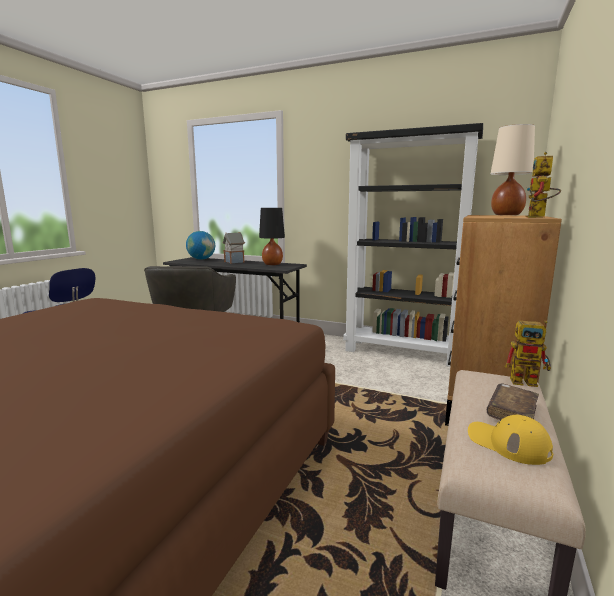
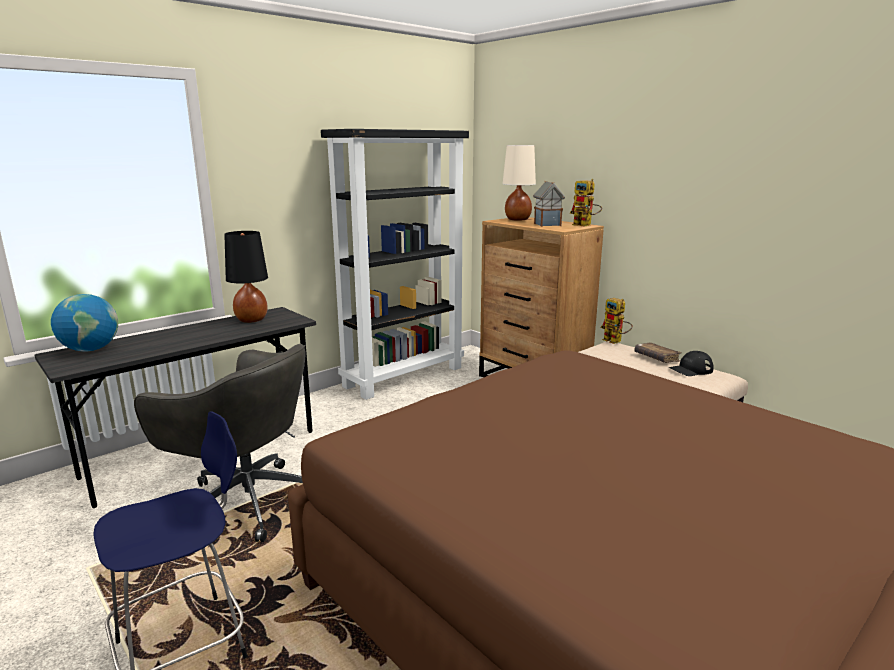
camera: 65 degrees left, 5 degrees up
(234, 262) = (179, 334): toy house -> toy house (547, 224)
(507, 443) = (691, 369): yellow cap -> black cap
(529, 381) = (616, 341): toy robot -> toy robot turned 105 degrees clockwise

